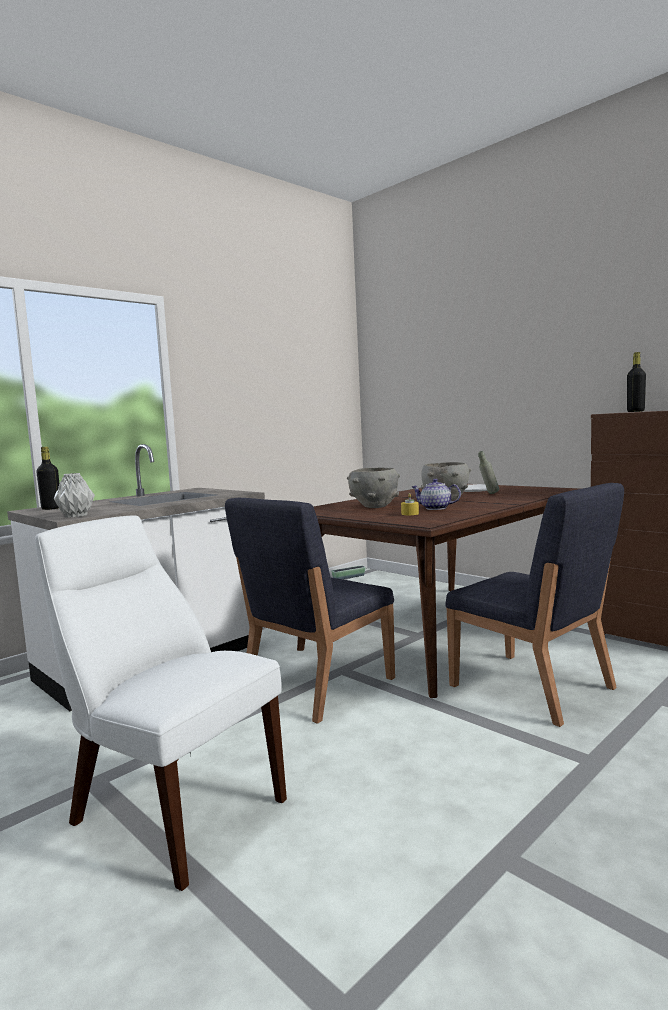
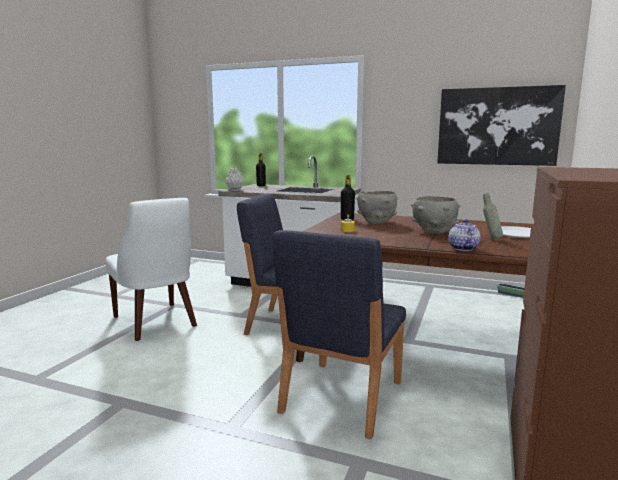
camera: 65 degrees right, 5 degrees up
(171, 809) = (156, 322): white chair -> white chair turned 135 degrees clockwise
(309, 399) = (497, 126): none -> picture
(435, 508) = (379, 233): teapot -> teapot (462, 248)
(635, 411) = (582, 169): black bottle -> black bottle (347, 219)

